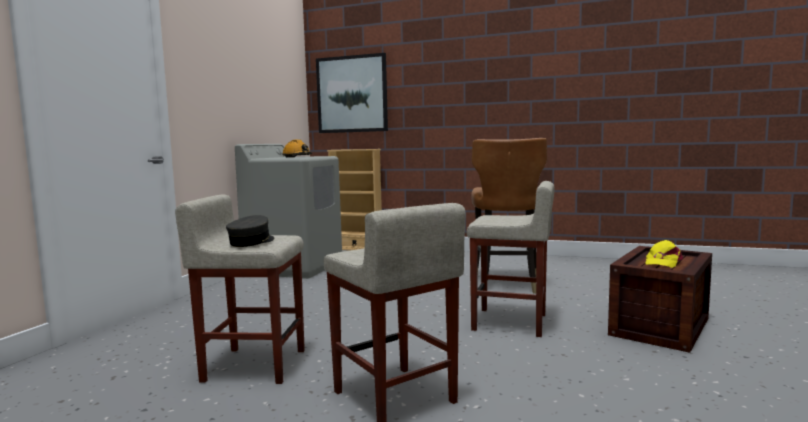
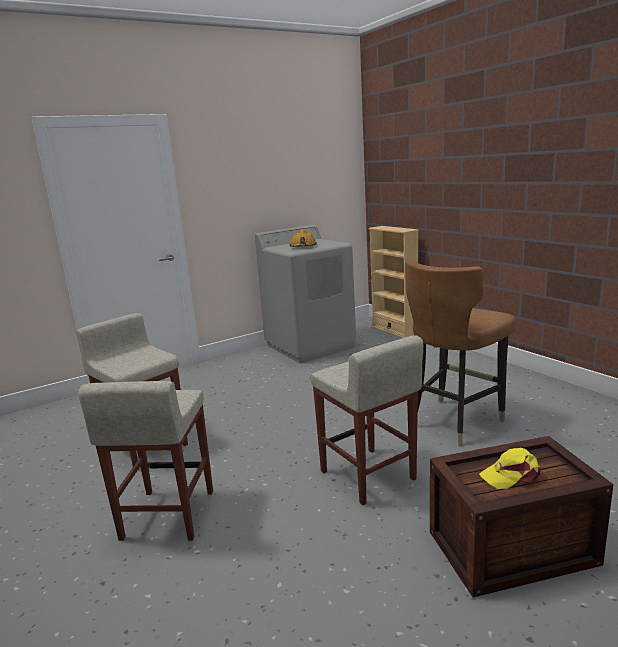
camera: 40 degrees right, 10 degrees up
(251, 242) = (127, 360): grey cap -> none
(352, 94) = (398, 166): picture -> none

